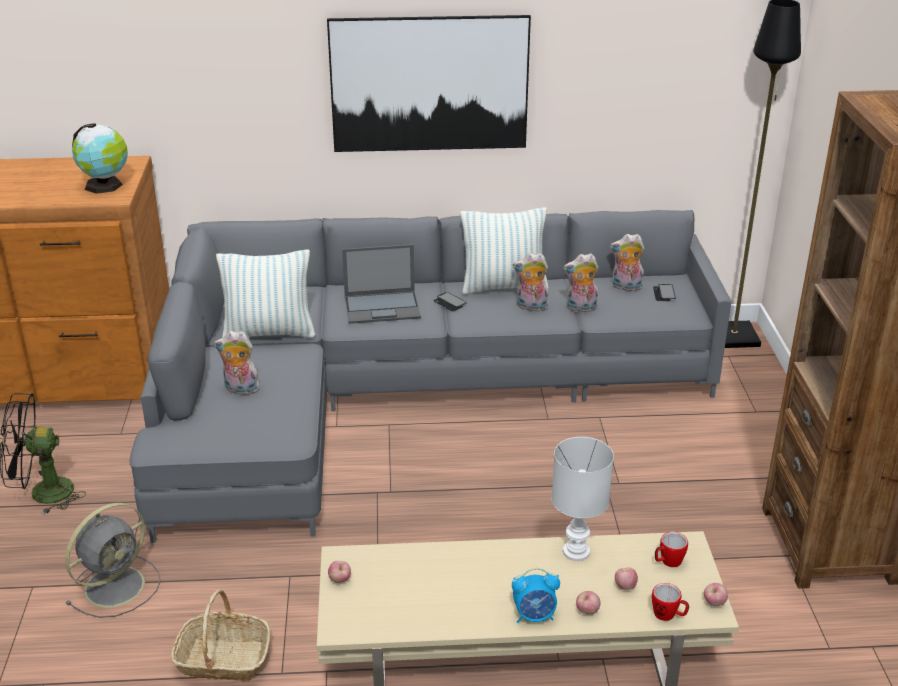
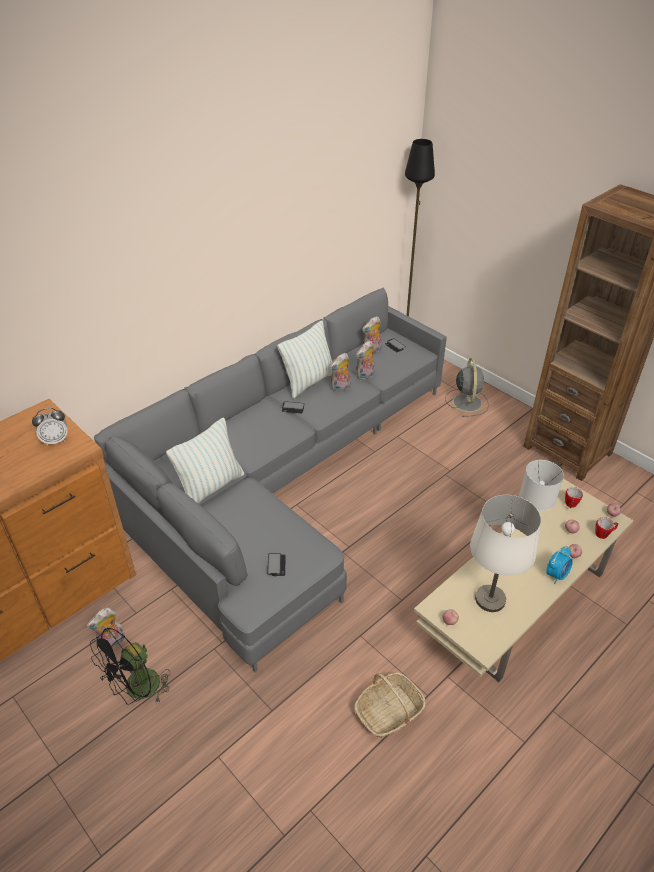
camera: 40 degrees left, 10 degrees up
(105, 185) = (55, 440): globe -> alarm clock
(117, 585) = (270, 714): grey fan -> grey fan (467, 402)
(230, 423) = (276, 565): none -> phone
(240, 390) = (250, 538): plush toy -> plush toy (111, 642)
(383, 307) = (259, 431): laptop -> none
(415, 590) = (490, 600): none -> white table lamp
(429, 84) = (231, 264): picture -> none

